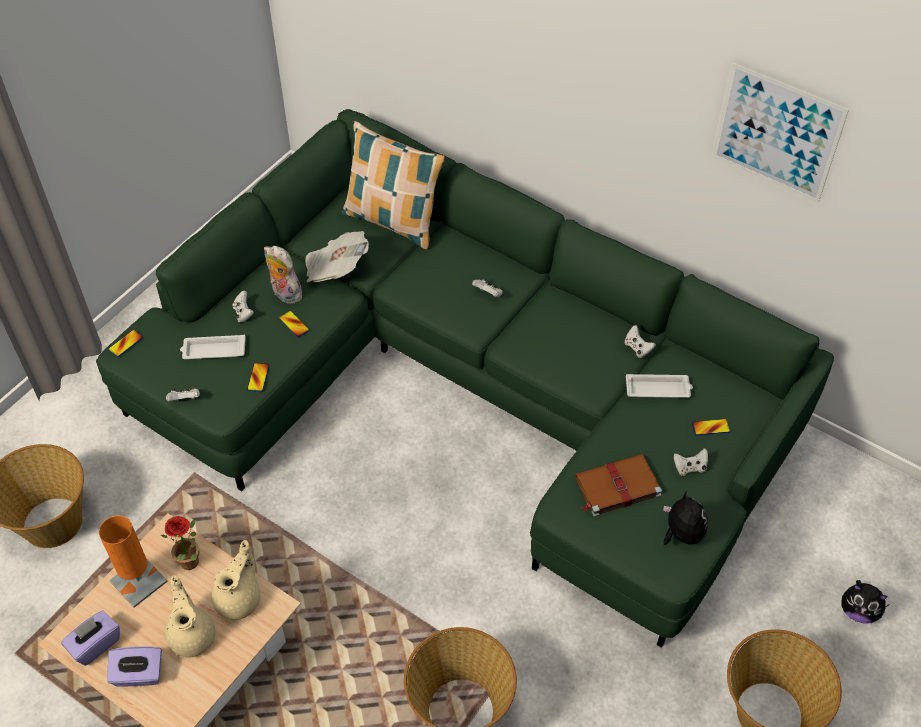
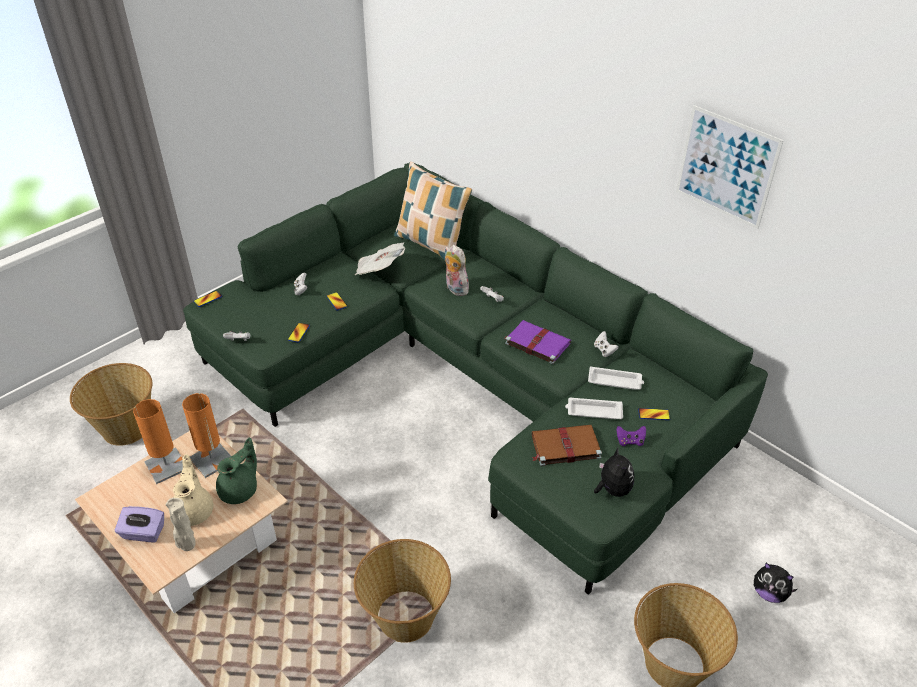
camera: 10 degrees right, 10 degrees down
(95, 644) = (117, 506): purple tissue box -> none
(192, 564) = (212, 460): potted plant -> orange table lamp
(197, 681) = (187, 545): none -> beige vase
(213, 350) = (270, 311): white tray -> white tray (593, 411)
(240, 599) = (240, 490): beige teapot -> green teapot
(284, 294) = (335, 281): plush toy -> plush toy (455, 289)
(555, 350) = (536, 343): none -> purple book
(690, 467) = (630, 441): white game controller -> purple game controller

